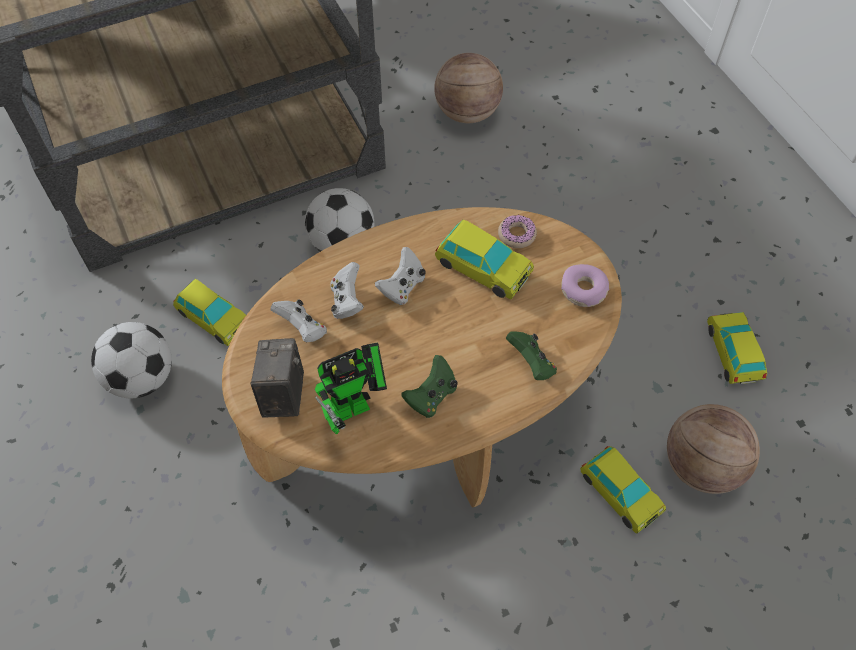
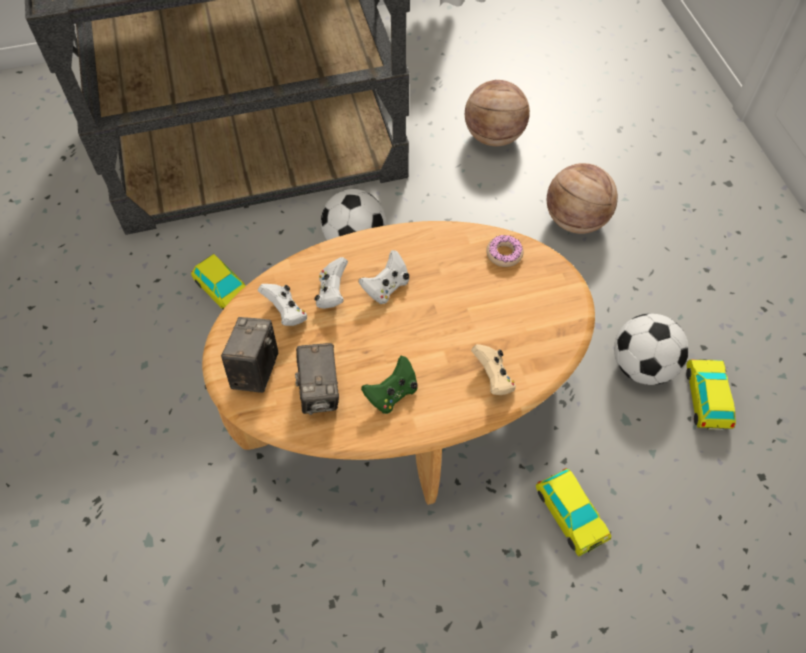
camera: 10 degrees right, 0 degrees up
(142, 378) = (151, 337): football -> football (642, 366)
(356, 406) = (320, 392): toy robot -> camera
(483, 268) = (466, 281): toy car -> none
(531, 364) = (493, 378): green game controller -> beige game controller
(583, 290) = (557, 316): donut -> none
(701, 465) = (654, 501): basketball -> basketball (575, 220)

